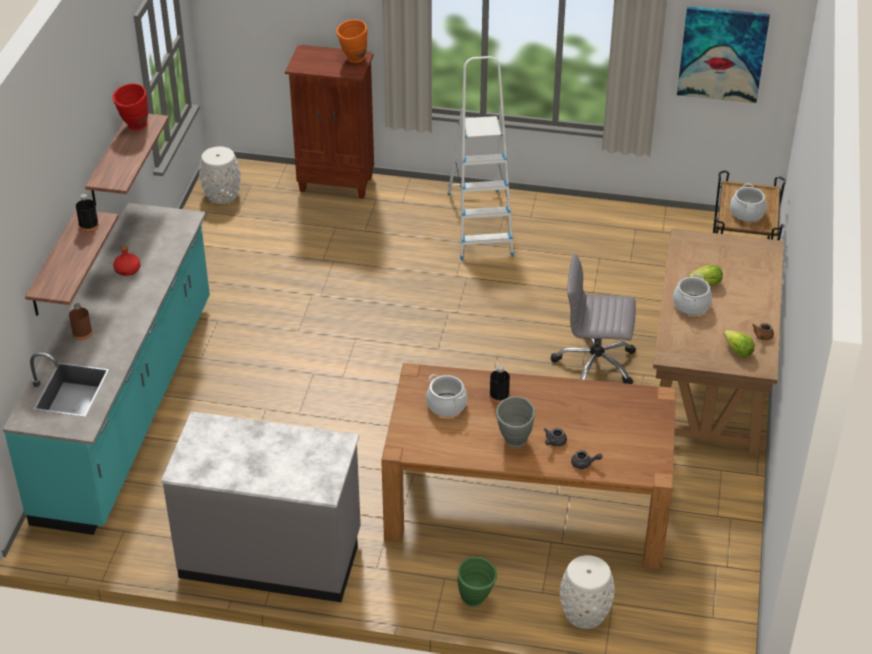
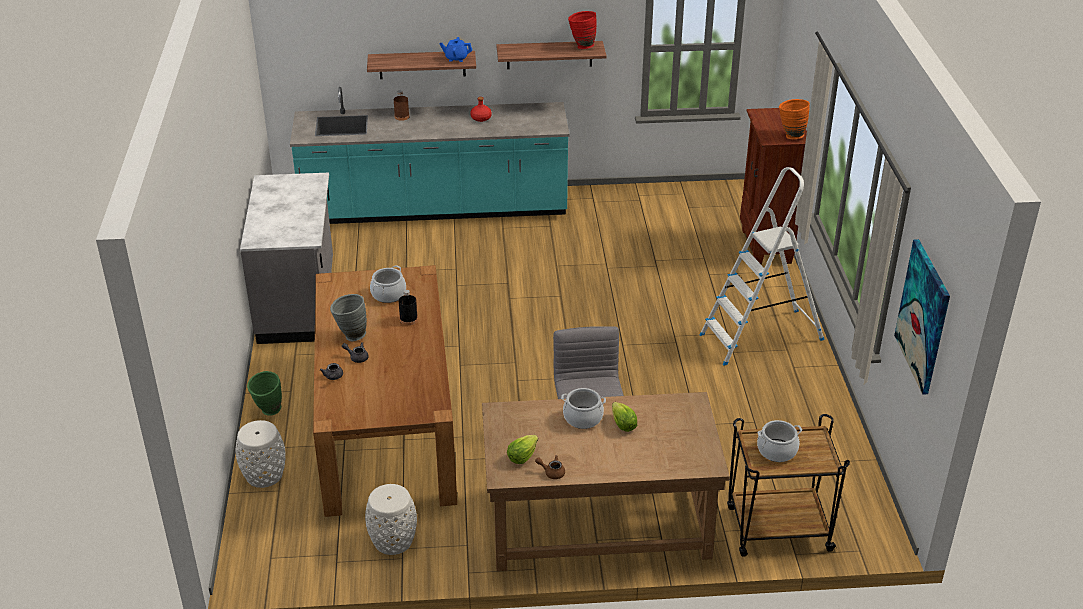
camera: 75 degrees right, 5 degrees down
(89, 226) = (456, 58): black bottle -> blue teapot
(222, 195) = (711, 195): white stool -> white stool (393, 541)

